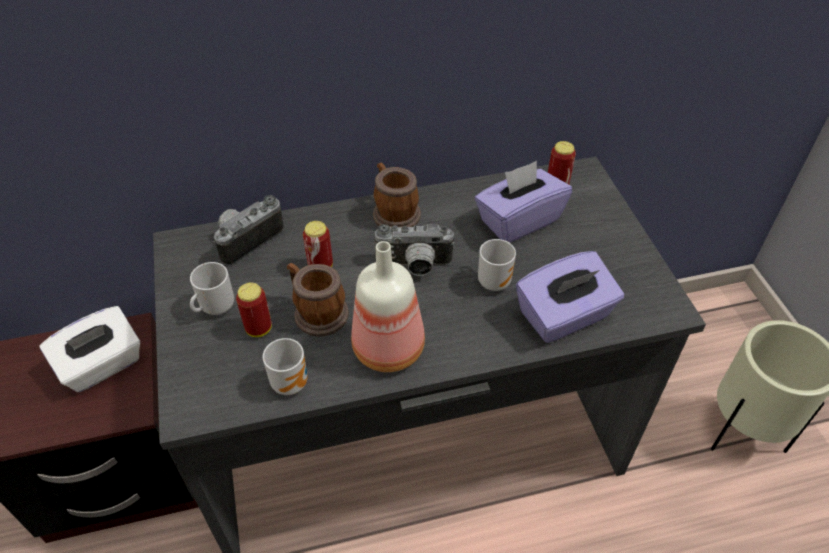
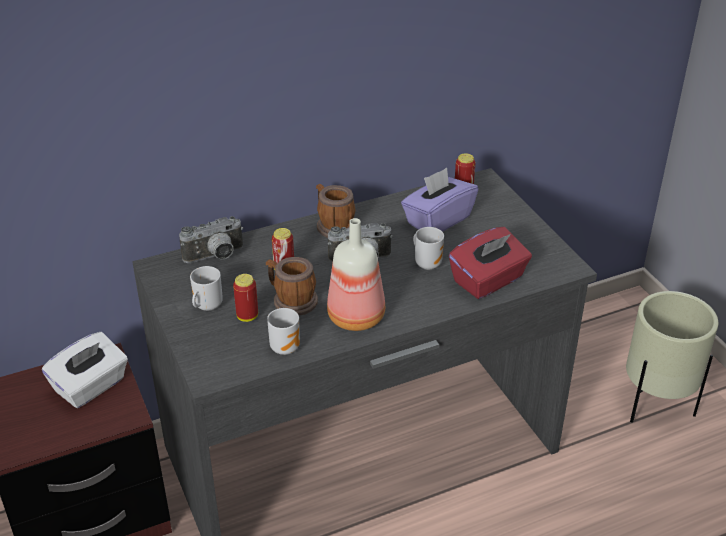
camera: 10 degrees left, 10 degrees down
(247, 239) = (215, 257): camera -> camera turned 150 degrees counterclockwise
(564, 316) = (488, 281): purple tissue box -> red tissue box

